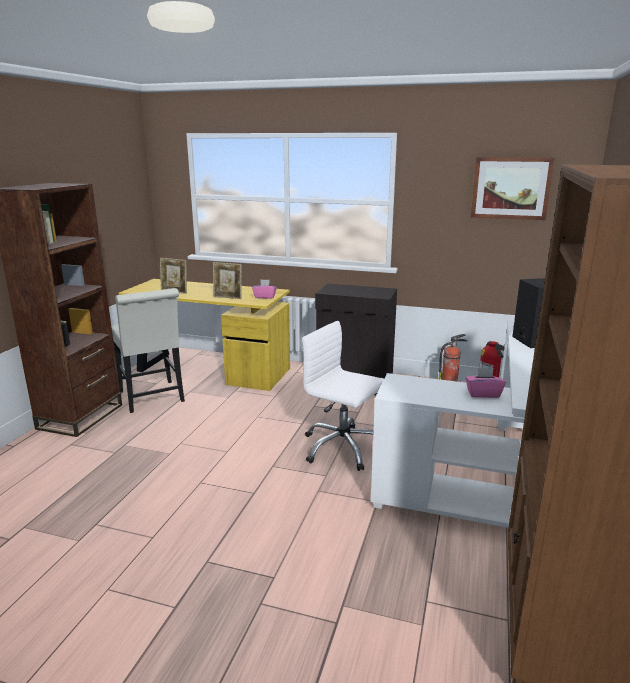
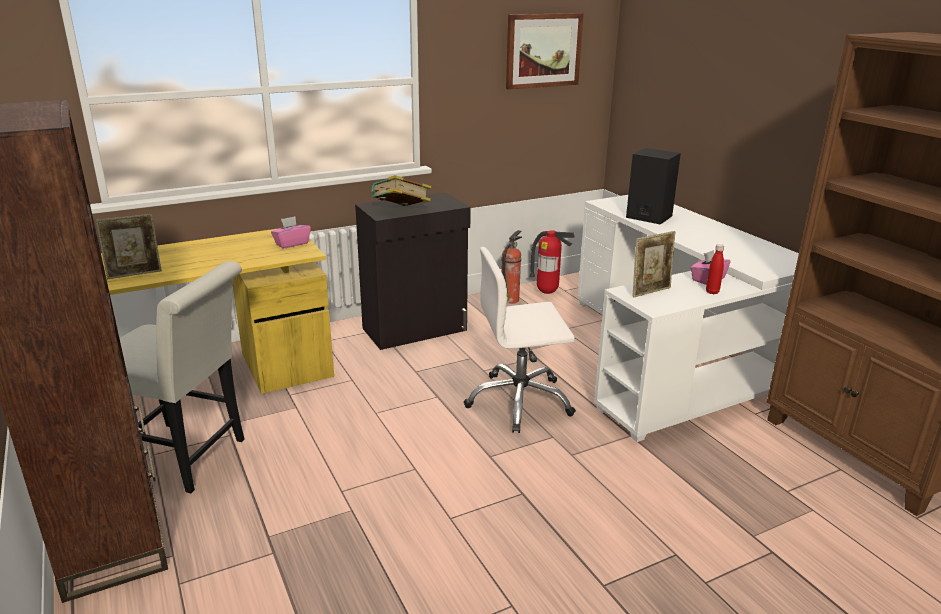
camera: 45 degrees left, 5 degrees up
(228, 297) = (243, 259): picture frame -> picture frame (650, 291)
(341, 292) = (401, 211): none -> book
(463, 402) = (712, 292): none -> red bottle

